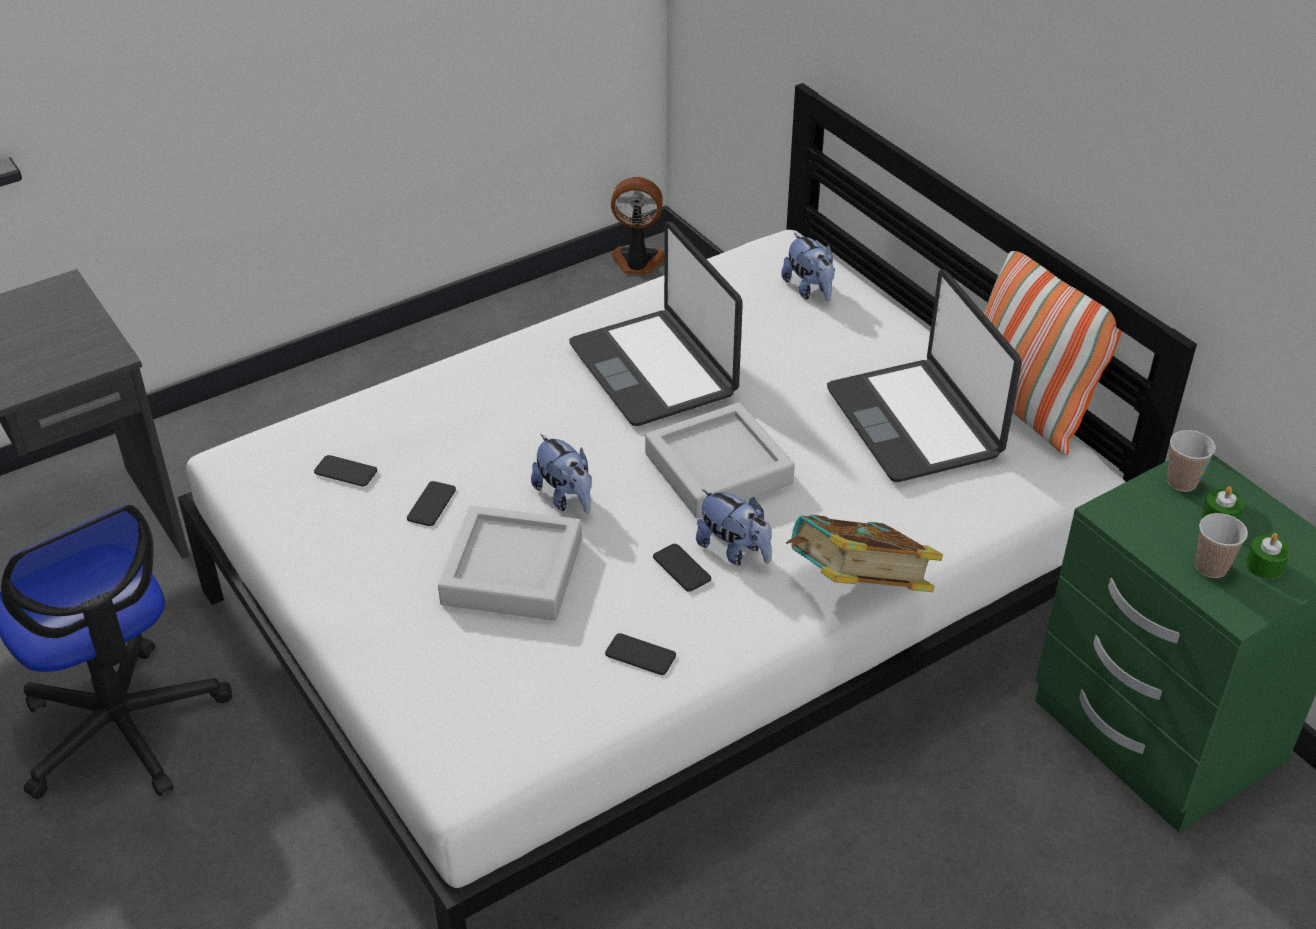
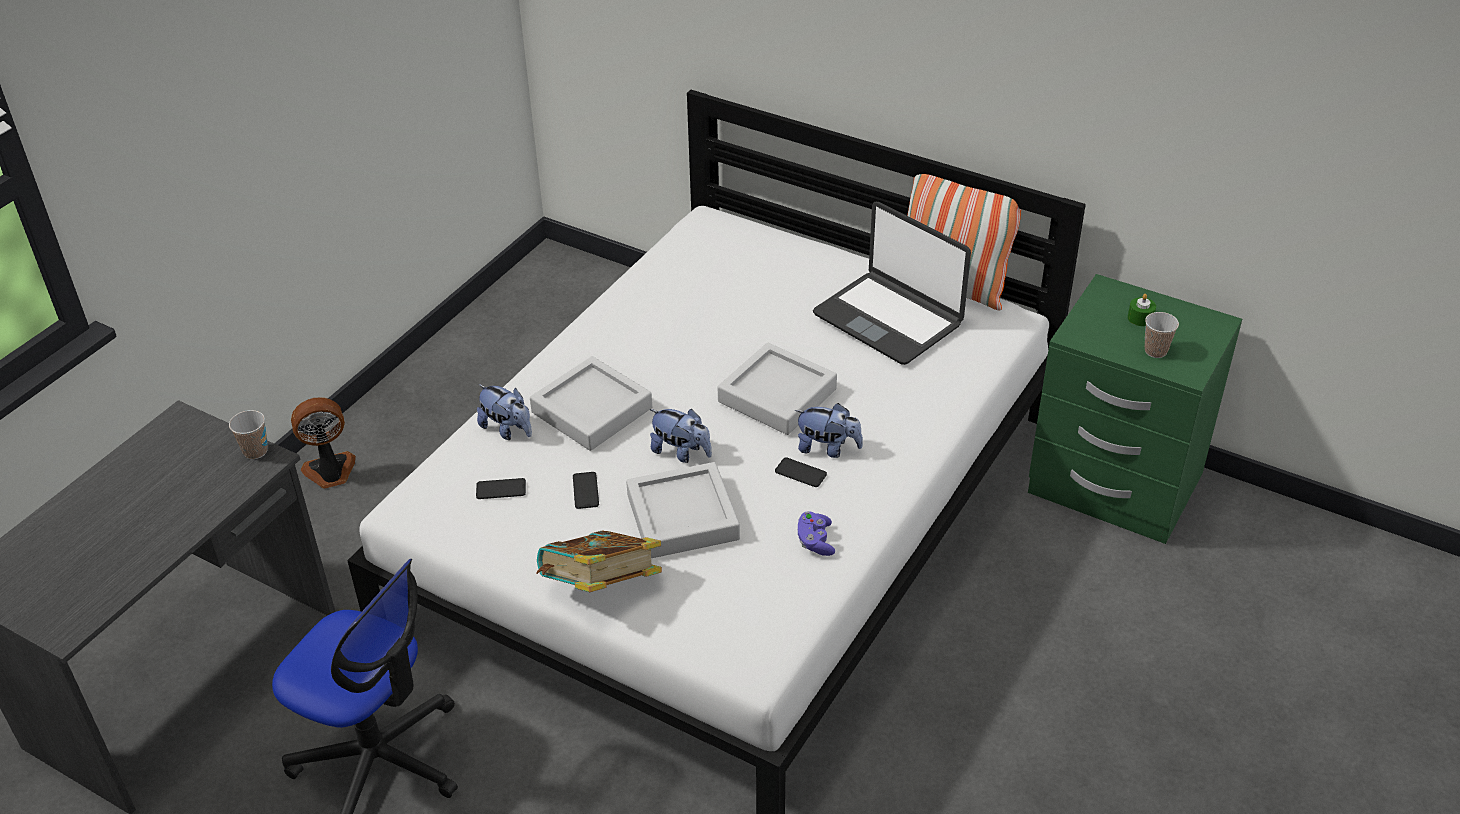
camera: 25 degrees left, 0 degrees up
(503, 418) = (592, 410): none -> grey tray
(637, 262) = (541, 269): fan -> fan (330, 472)
(640, 655) = (815, 541): phone -> purple game controller
(654, 369) = (678, 339): laptop -> none
(809, 290) = (748, 247): plush toy -> plush toy (507, 429)
(857, 589) = (928, 445): book -> book (601, 589)
(1181, 482) = (1102, 302): cup -> cup (255, 451)
(1264, 565) = (1185, 339): green candle -> none

